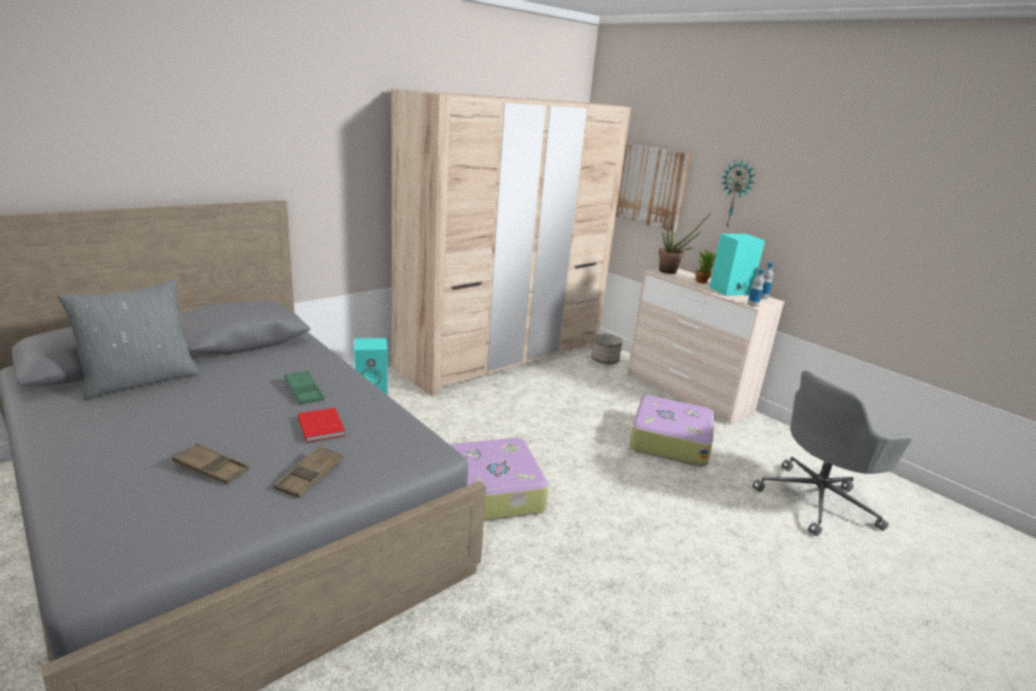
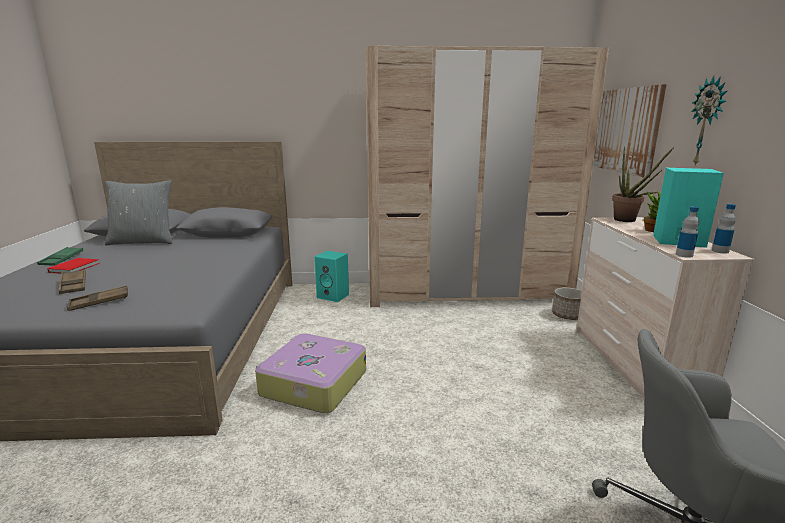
camera: 40 degrees right, 5 degrees down
(304, 391) = (199, 261): green tray -> green tray (62, 259)
(321, 426) = (165, 279): red book -> red book (76, 267)
(669, 440) = (545, 402): suitcase -> none

